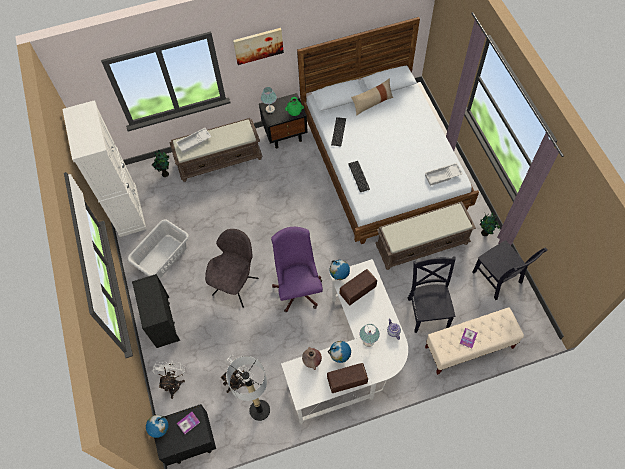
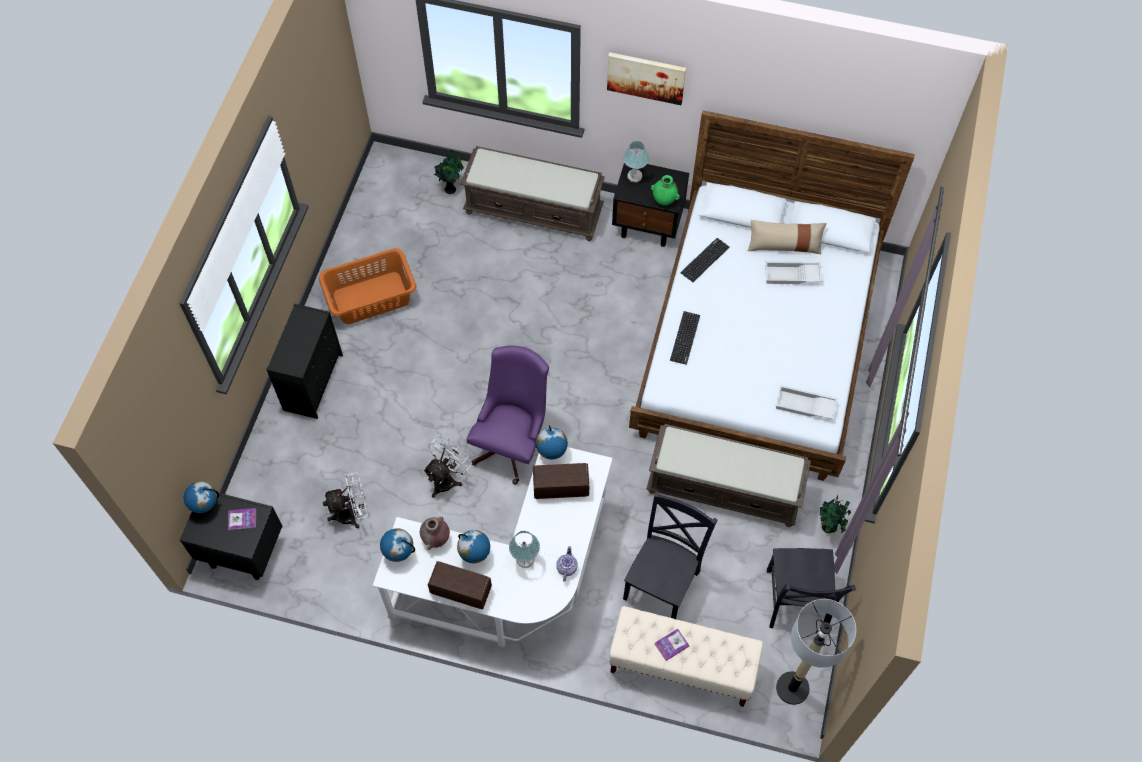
camera: 30 degrees right, 0 degrees up
(127, 210) = (369, 211): white cabinet -> none
(162, 256) = (370, 297): grey laundry basket -> orange laundry basket
(174, 382) = (274, 466): white fan -> white fan (447, 478)
(194, 142) = (503, 166): white tray -> white tray (791, 276)
(236, 285) = (436, 391): grey chair -> none
(259, 410) = (351, 568): floor lamp -> floor lamp (792, 688)
(298, 382) = (399, 553): none -> globe

